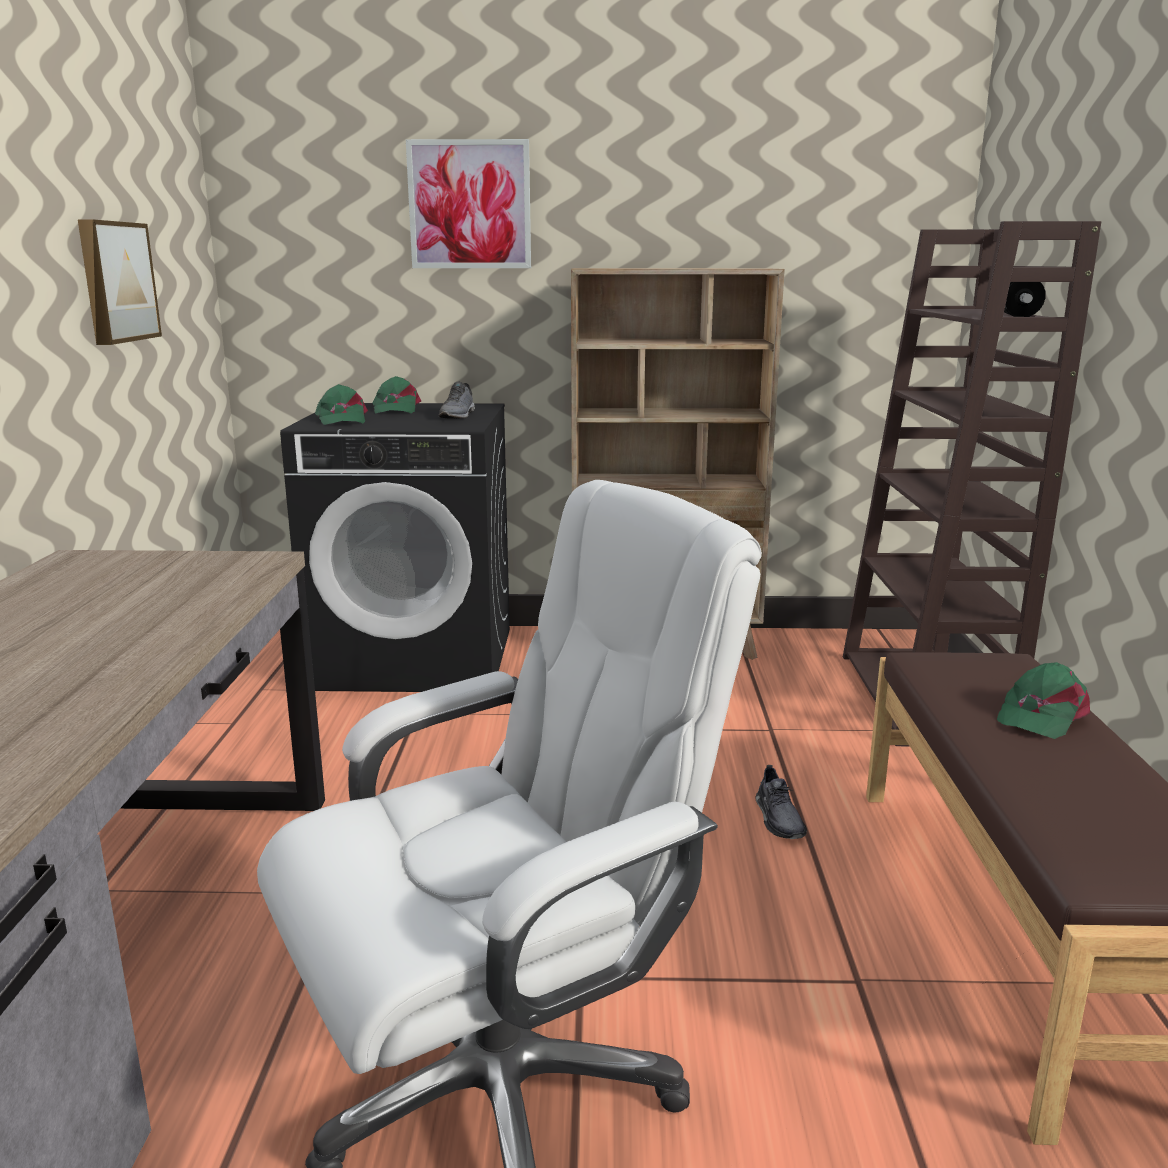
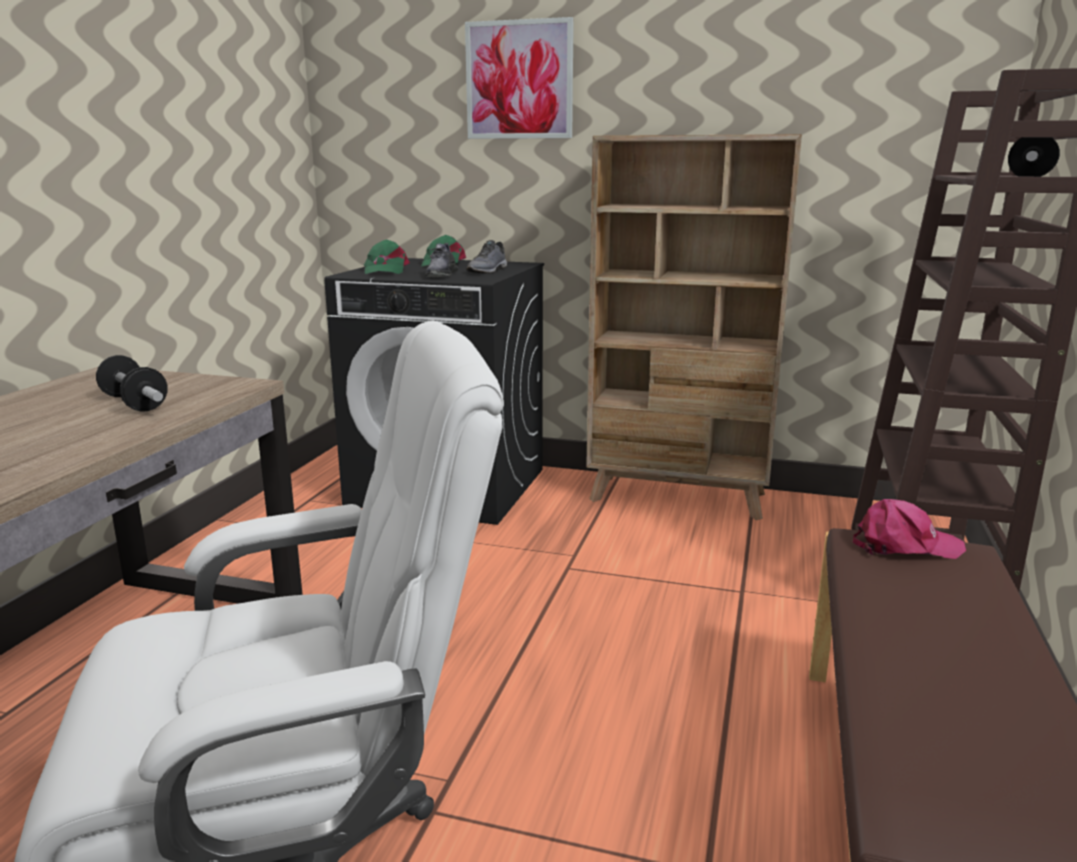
camera: 15 degrees right, 0 degrees up
(115, 282) = (191, 145): picture -> none
(159, 589) = (134, 403): none -> dumbbell
(779, 819) = (706, 683): grey shoe -> grey shoe (441, 275)
(959, 661) = (904, 545): none -> pink cap
(1041, 715) = (964, 616): green cap -> none

